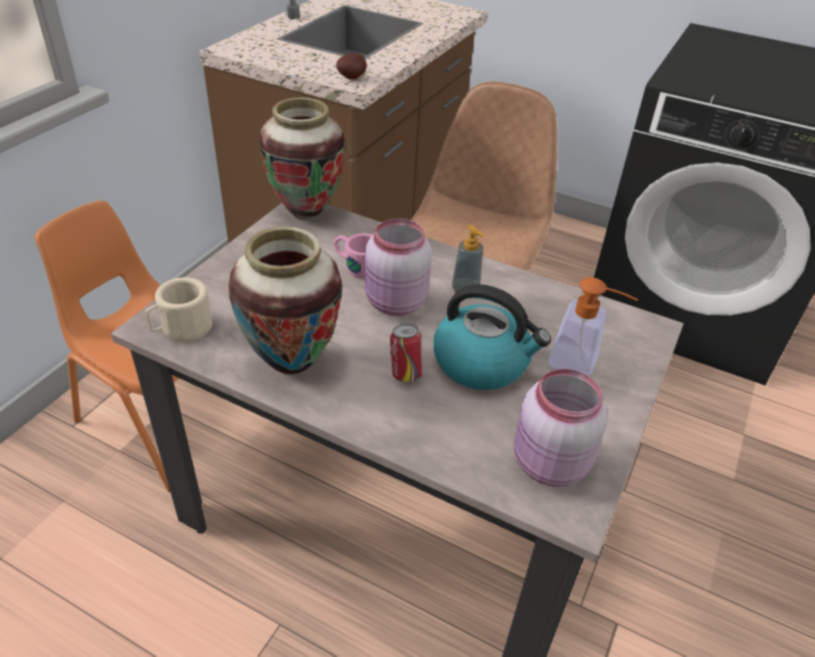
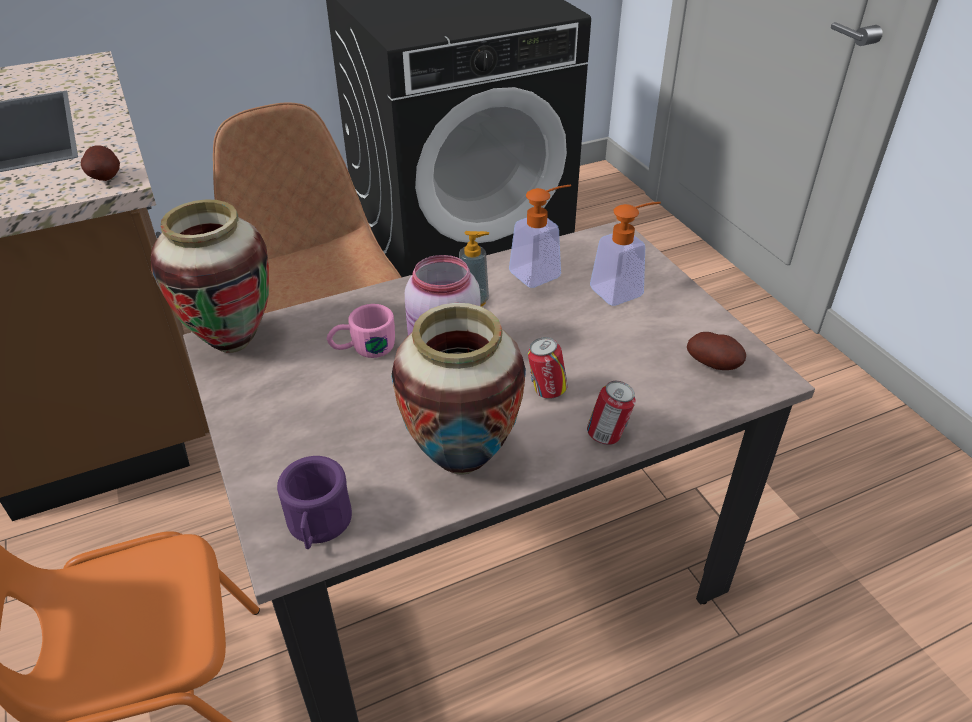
camera: 50 degrees left, 0 degrees up
(181, 328) = (318, 525): beige mug -> purple mug
(388, 431) = (607, 436): none -> can
(482, 363) = (574, 339): kettle -> none
(545, 308) = (542, 272): none -> soap dispenser
(548, 465) = (714, 365): pink jar -> potato

